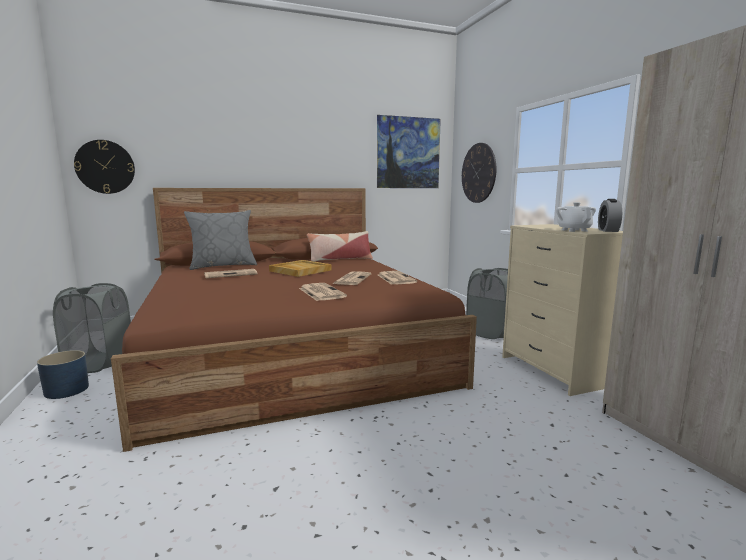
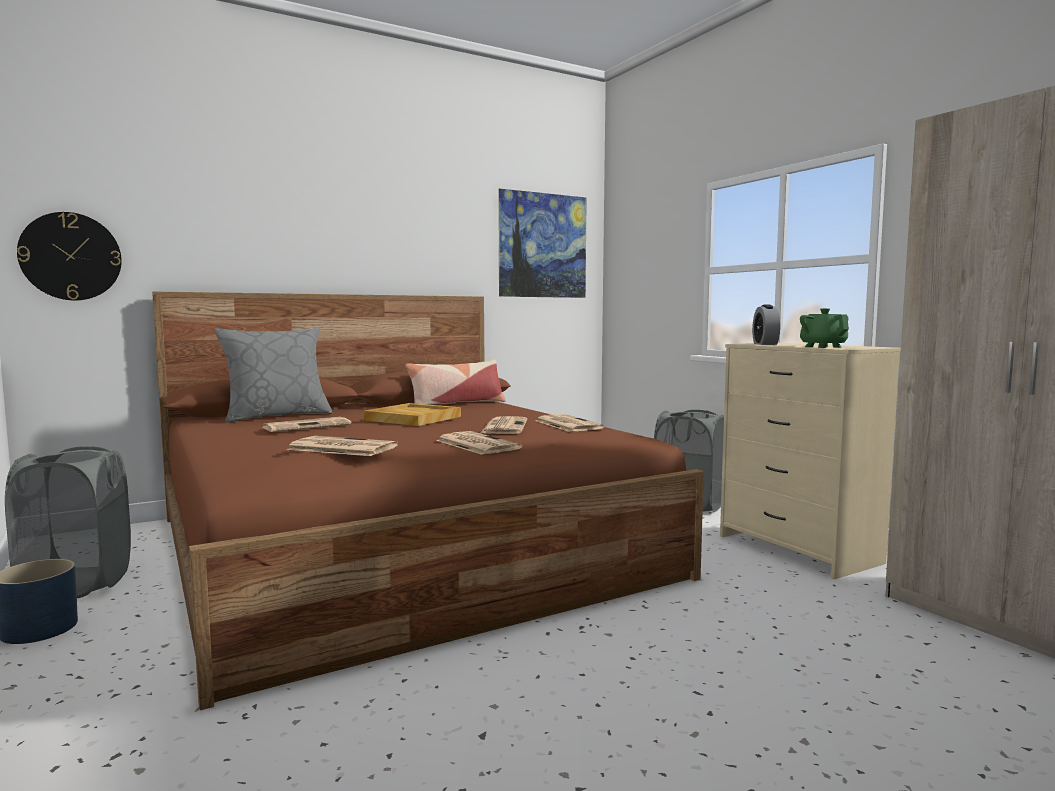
camera: 10 degrees left, 5 degrees down
(229, 293) = (341, 448): none -> newspaper
(478, 173) = (649, 275): wall clock -> none
(574, 230) = (822, 347): white teapot -> green teapot
(608, 230) = (865, 346): alarm clock -> alarm clock (765, 344)

